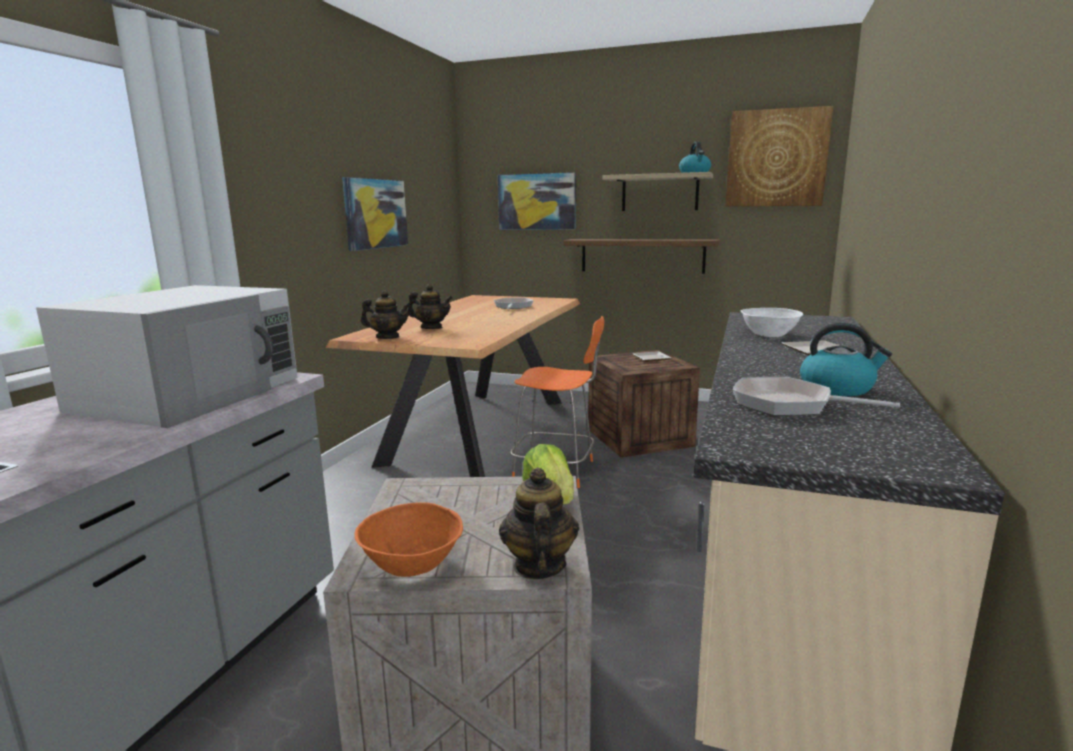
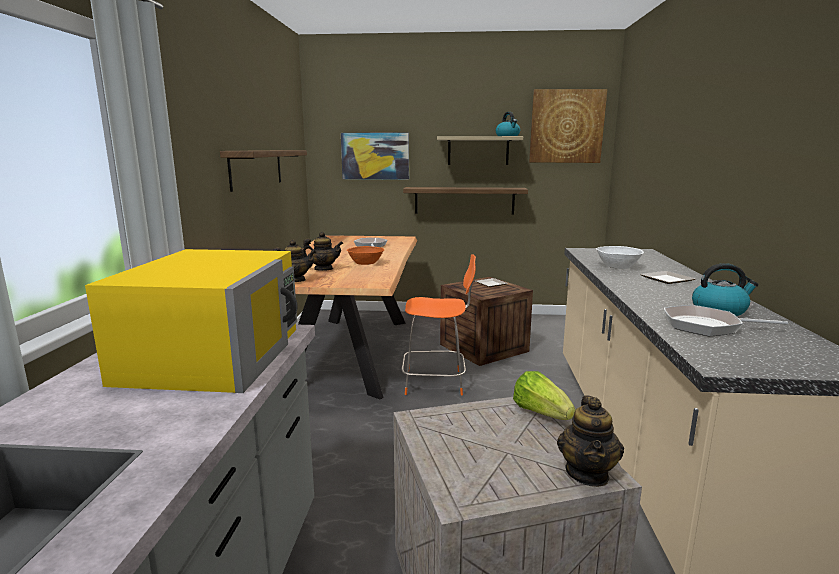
camera: 15 degrees left, 0 degrees up
(192, 393) = (215, 354): white microwave -> yellow microwave
(375, 213) = (256, 168): picture -> shelf
(413, 563) = (491, 486): orange bowl -> orange bowl (366, 263)
(538, 565) = (587, 473): teapot -> teapot turned 150 degrees counterclockwise

